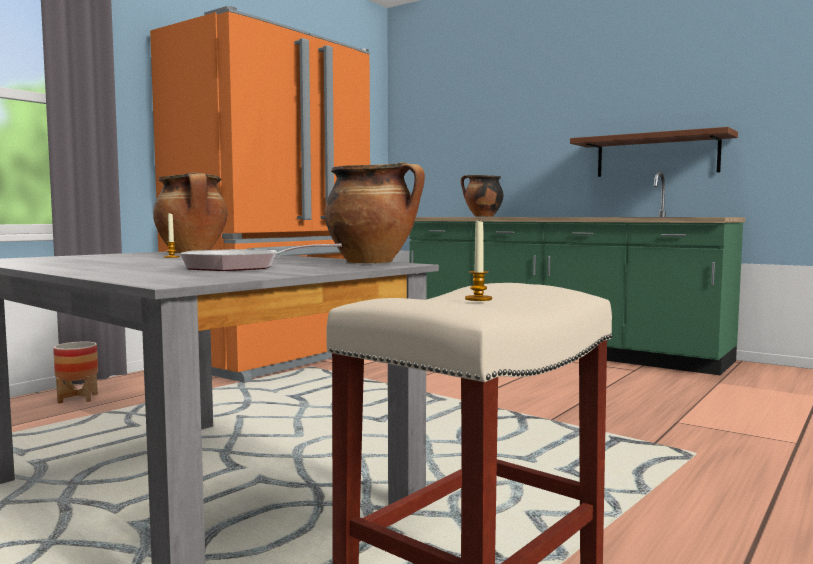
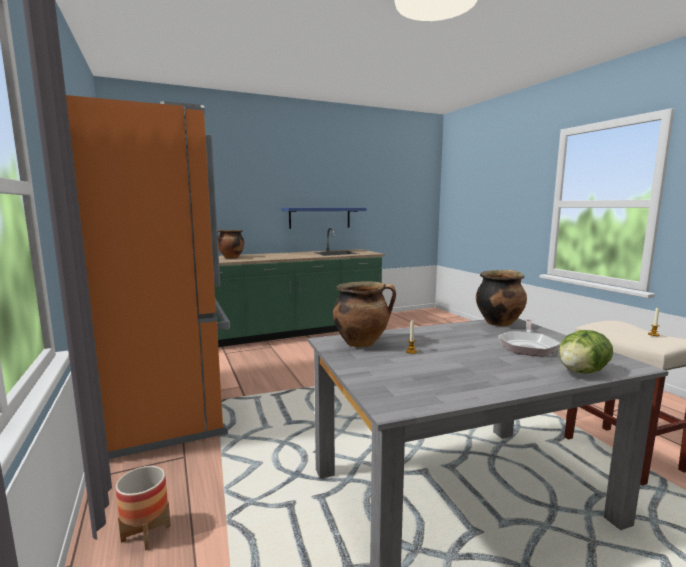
camera: 60 degrees left, 5 degrees up
(122, 274) = (581, 372): none -> lettuce
(656, 156) = (320, 217): brown shelf -> blue shelf

